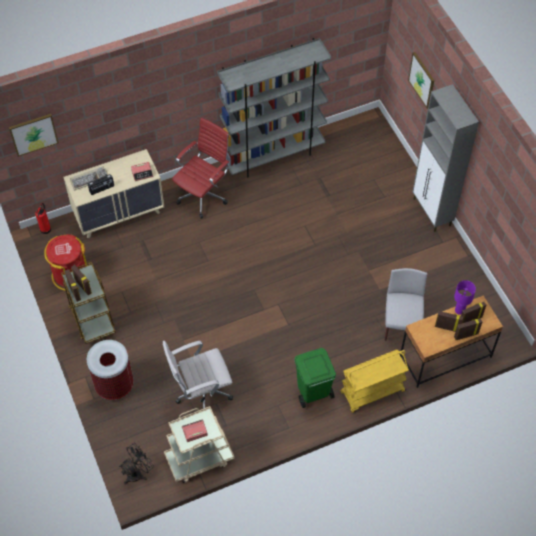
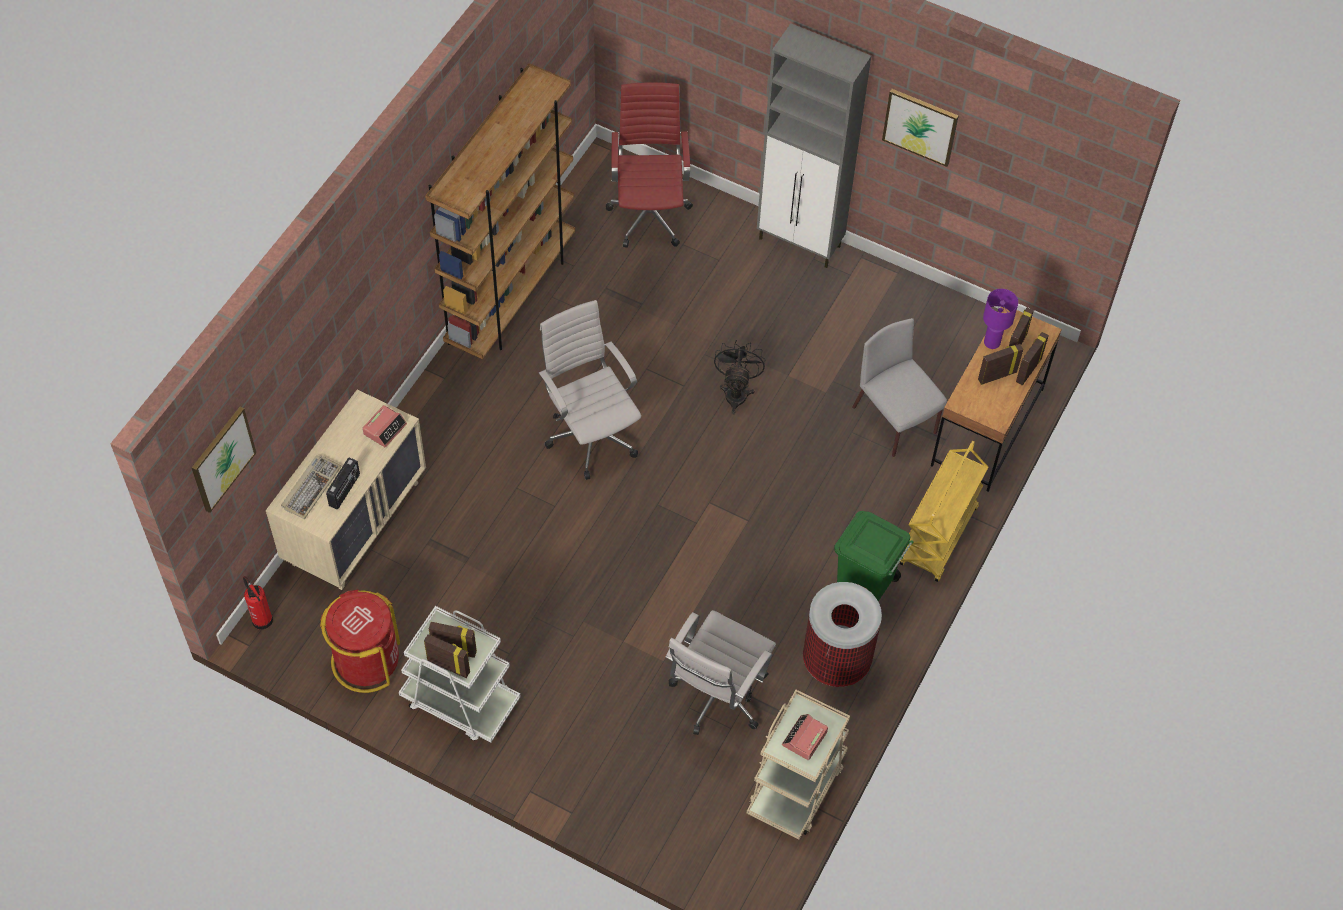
camera: 40 degrees left, 0 degrees up
(92, 318) = (460, 701): brown cart -> white cart
(114, 385) = (583, 773): trash can -> trash can (835, 662)
(137, 472) = (730, 868): black fan -> black fan (736, 392)
(204, 195) = (461, 416): red office chair -> red office chair (649, 214)
(252, 240) = (591, 435): none -> white office chair
(274, 156) = (511, 295): grey bookcase -> brown bookcase
(422, 80) = (706, 47): picture -> picture (920, 126)

